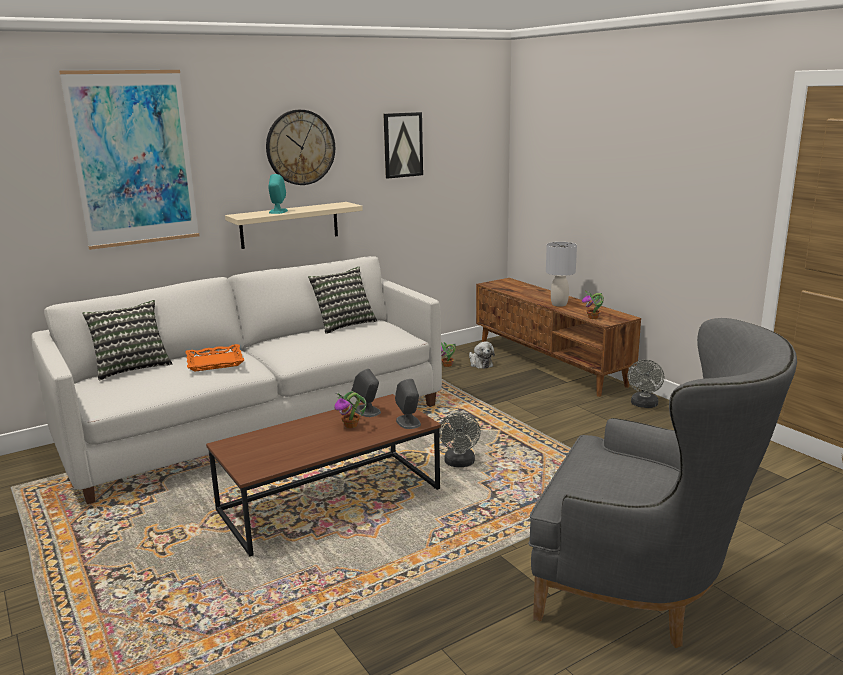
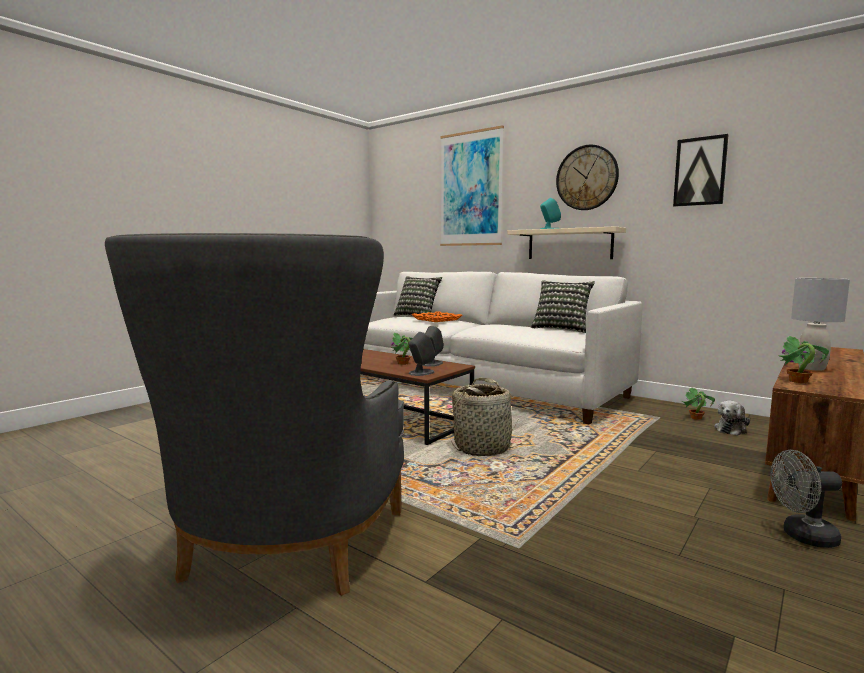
camera: 70 degrees right, 10 degrees down
(459, 463) = (483, 448): grey fan -> basket

